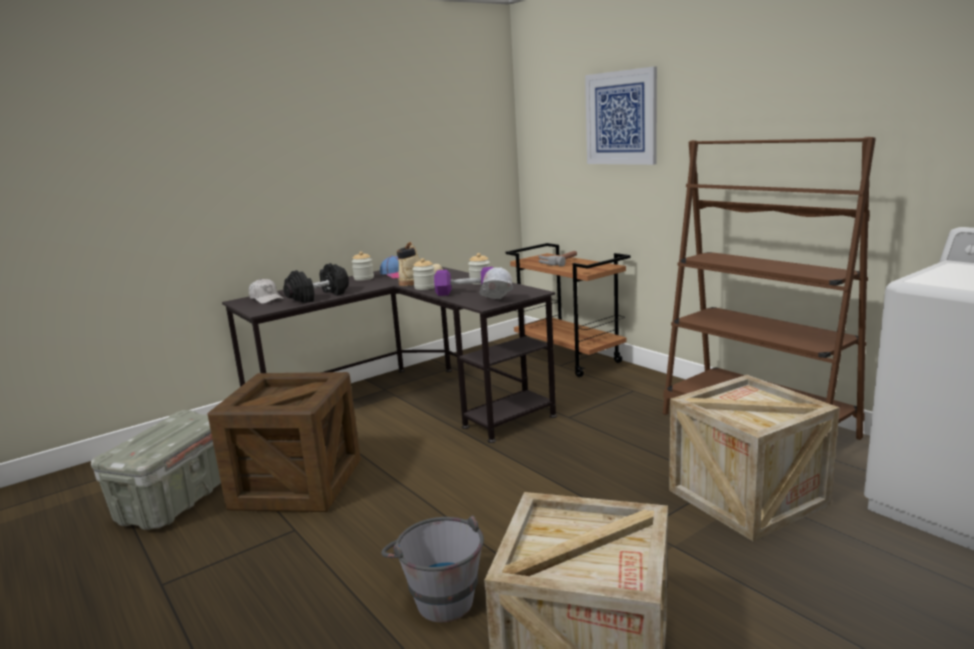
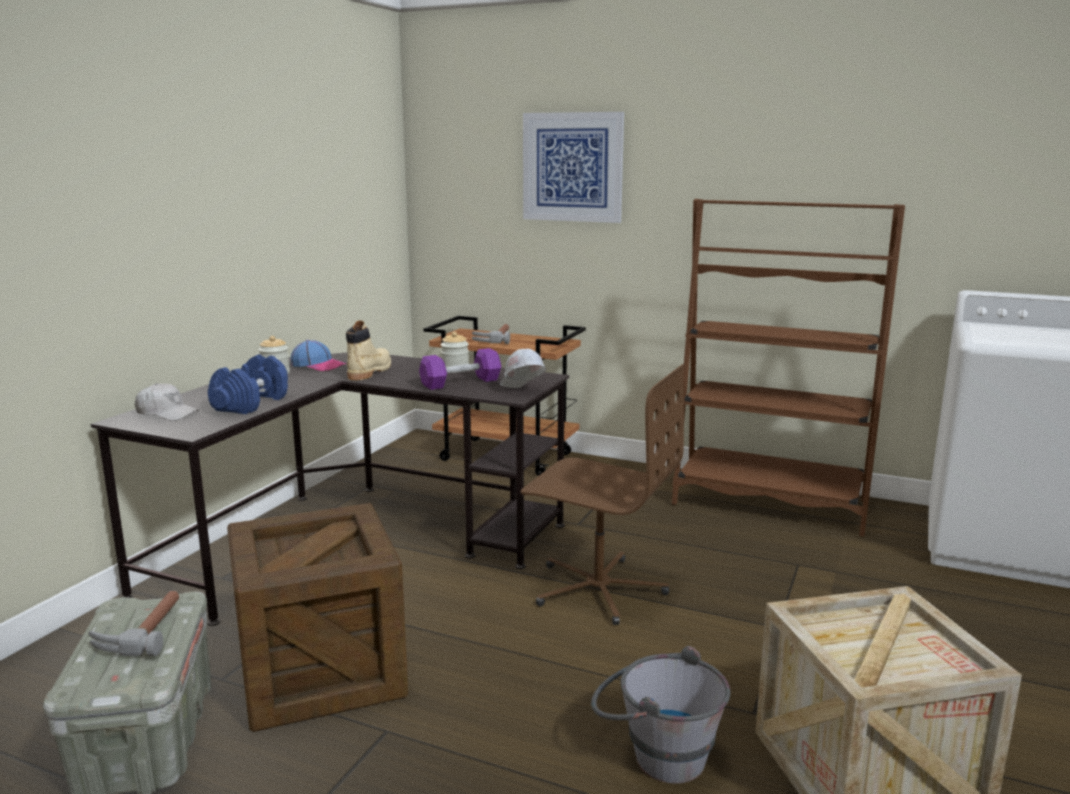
camera: 30 degrees left, 0 degrees up
(172, 431) = (142, 631): none -> hammer
(318, 296) = (251, 403): black dumbbell -> blue dumbbell
(425, 287) = (392, 380): jar -> none
(530, 468) = (598, 588): none -> brown office chair
(747, 497) = (832, 574): crate -> none

